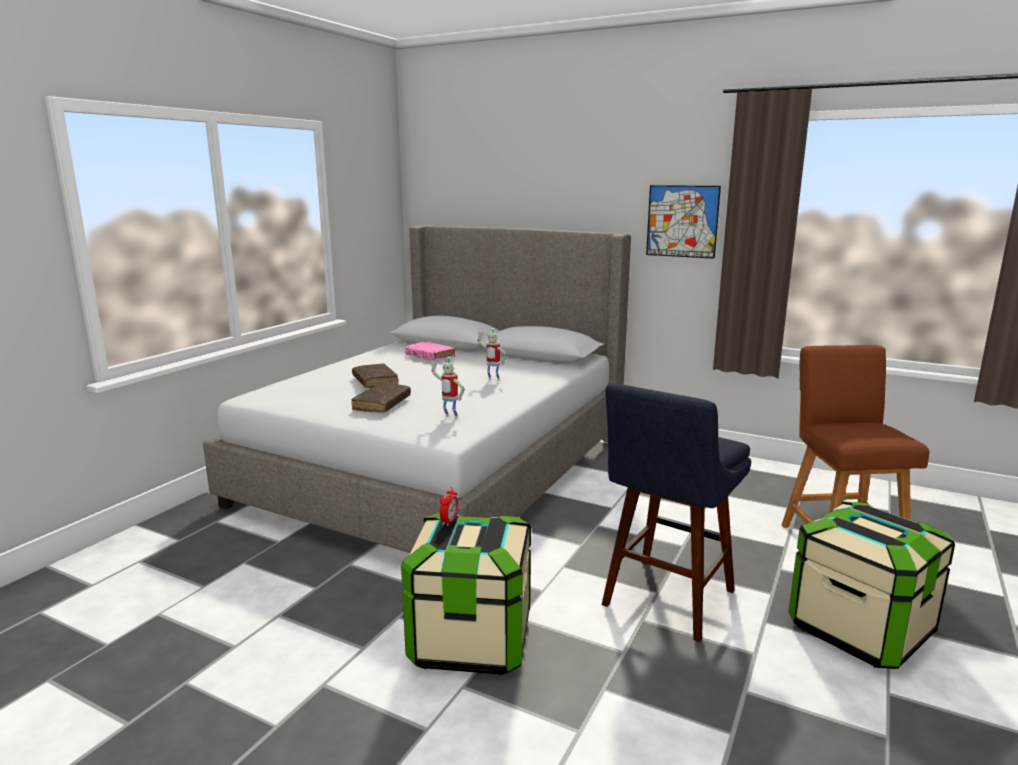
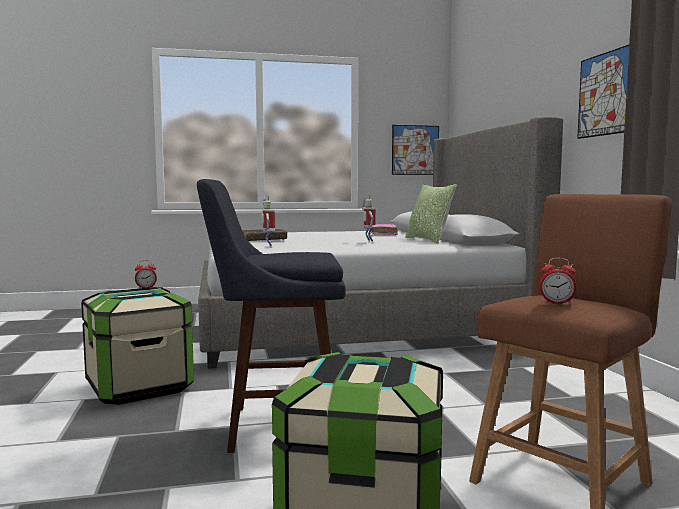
camera: 50 degrees right, 10 degrees down
(375, 382) = (297, 234): brown book -> none
(379, 238) = (415, 150): none -> picture
(511, 360) = (428, 240): none -> pillow
(875, 434) = (556, 303): none -> alarm clock

